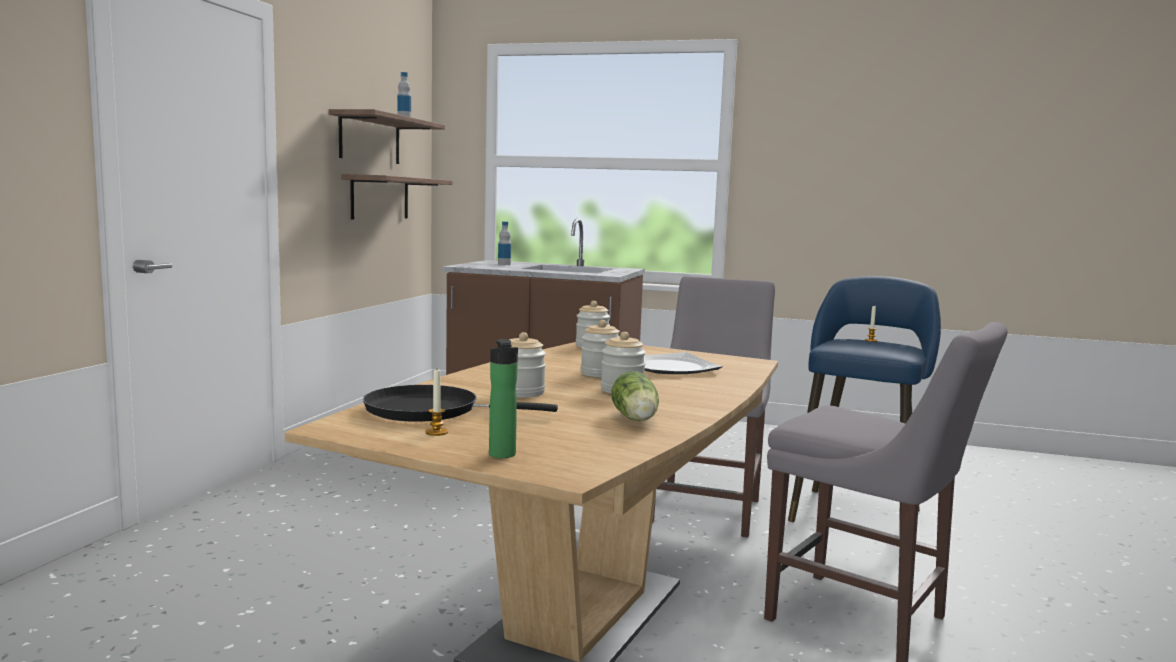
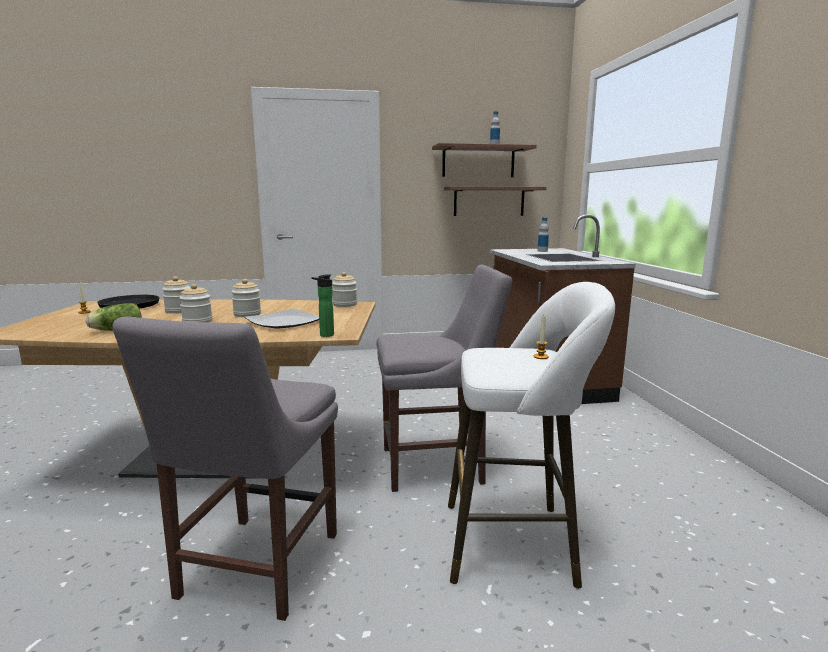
camera: 65 degrees right, 5 degrees up
(503, 456) = (37, 323): bottle -> bottle (325, 335)
(856, 513) = (517, 542): blue stool -> white stool

